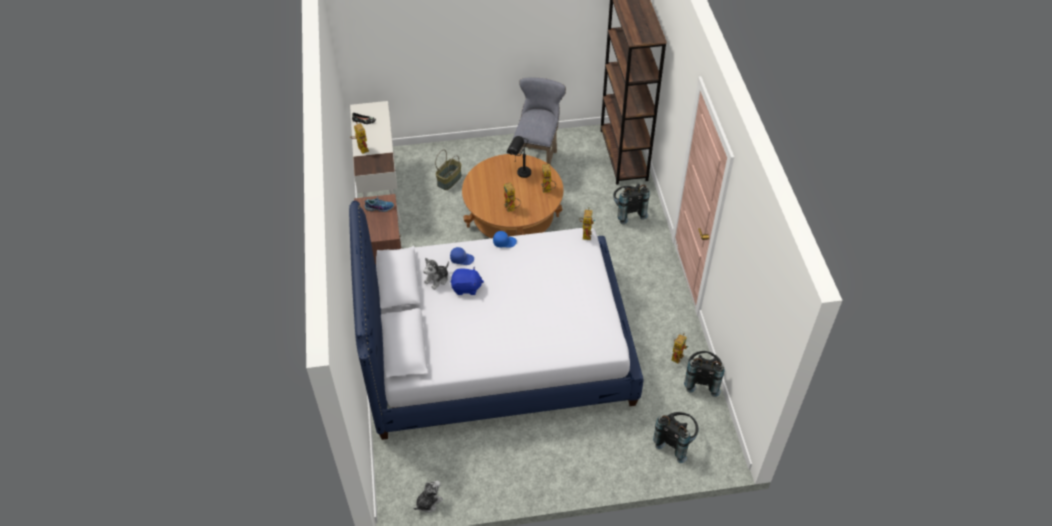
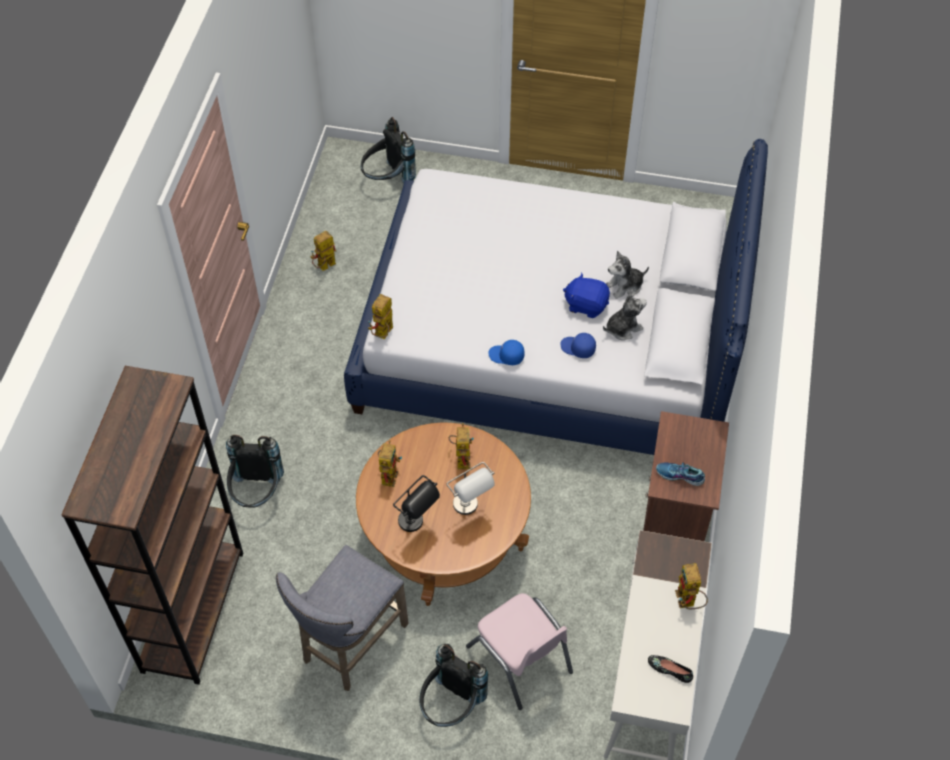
camera: 160 degrees left, 5 degrees up
(428, 502) = (689, 200): plush toy -> plush toy (625, 286)
(449, 180) = (520, 659): basket -> pink chair
(494, 186) = (471, 510): none -> grey table lamp
(701, 380) = (315, 231): black backpack -> black backpack (451, 706)

